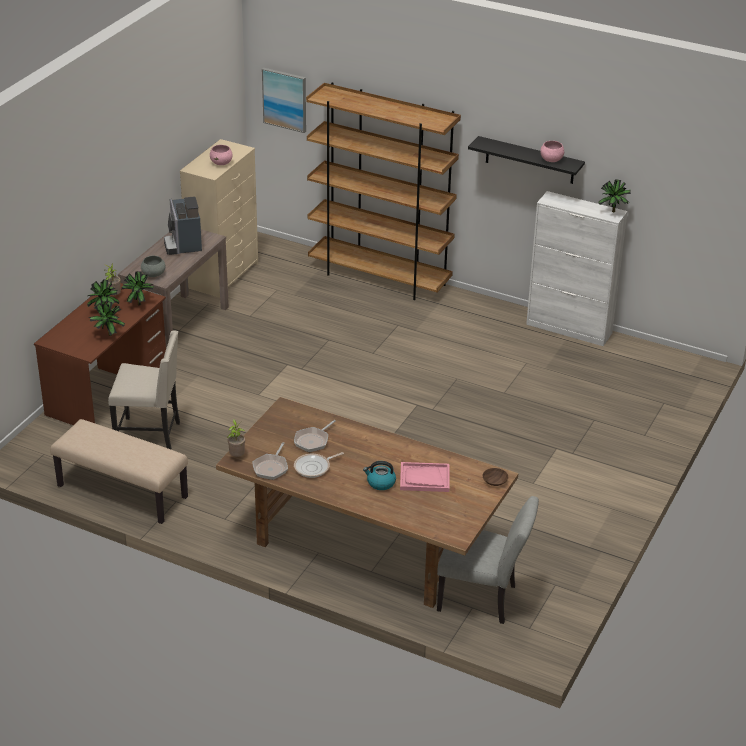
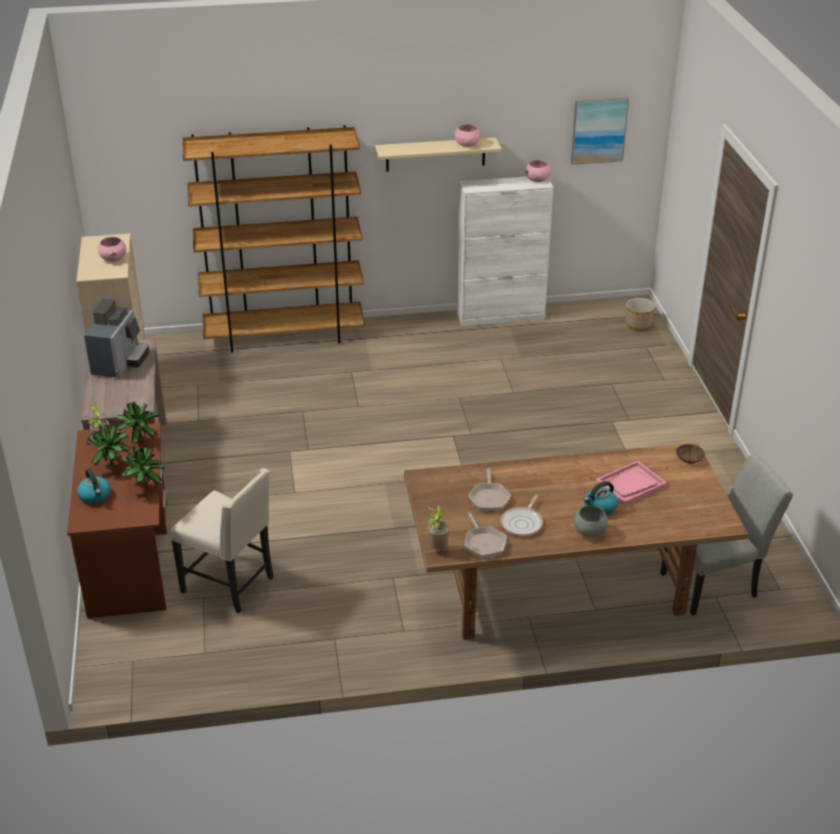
camera: 35 degrees left, 0 degrees up
(74, 327) = (95, 496): none -> kettle
(121, 492) = (266, 658): beige bench -> none
(150, 436) = (230, 584): beige chair -> beige chair turned 60 degrees clockwise
(153, 274) = (123, 405): grey bowl -> grey bowl (589, 532)
(184, 244) = (120, 363): coffee machine -> coffee machine turned 120 degrees counterclockwise
(285, 99) = (131, 172): picture -> picture (598, 130)
(530, 160) = (435, 154): black shelf -> beige shelf
(613, 212) = (537, 180): potted plant -> pink bowl
(680, 383) = (638, 325): none -> planter

